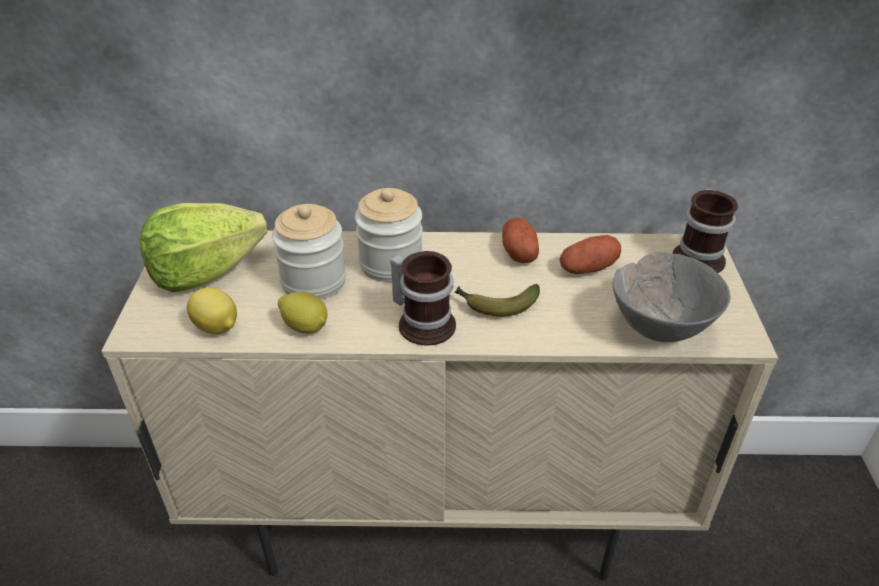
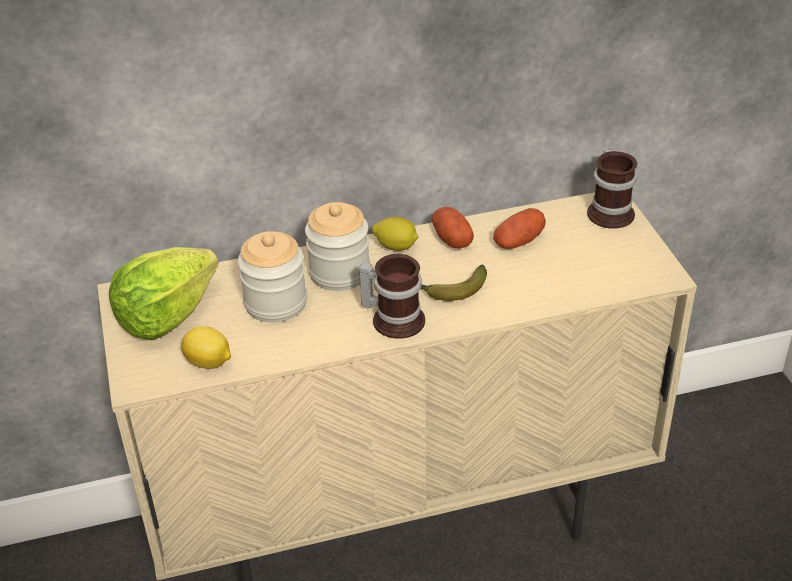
camera: 15 degrees left, 0 degrees up
(305, 326) = (290, 345): lemon -> lemon (396, 247)
(659, 327) = (596, 280): grey bowl -> none

